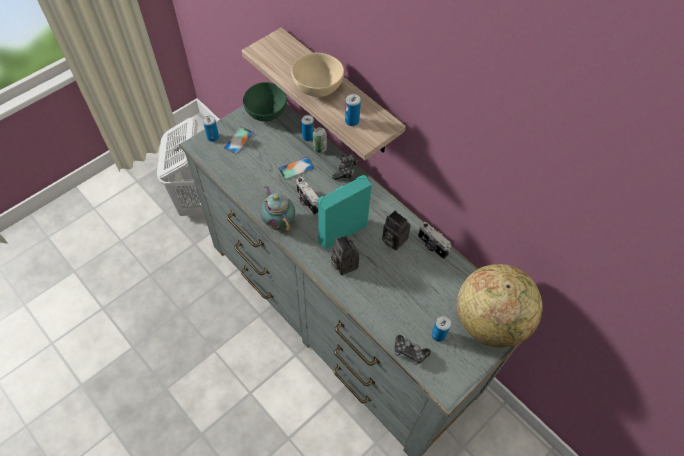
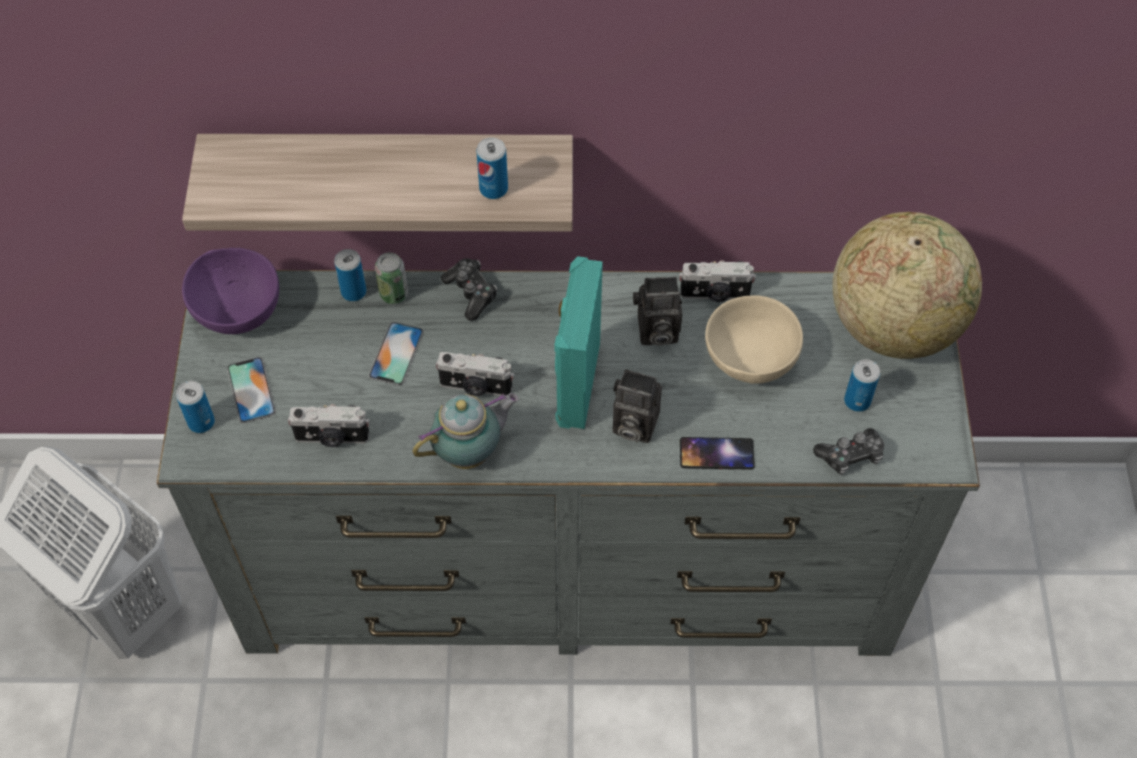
camera: 45 degrees left, 0 degrees up
(243, 177) = (332, 438): none -> camera
(267, 112) = (238, 308): green bowl -> purple bowl
(278, 221) = (470, 452): teapot -> teapot turned 135 degrees clockwise
(316, 88) = (379, 183): beige bowl -> beige bowl (748, 360)
(360, 302) = (716, 454): none -> phone

